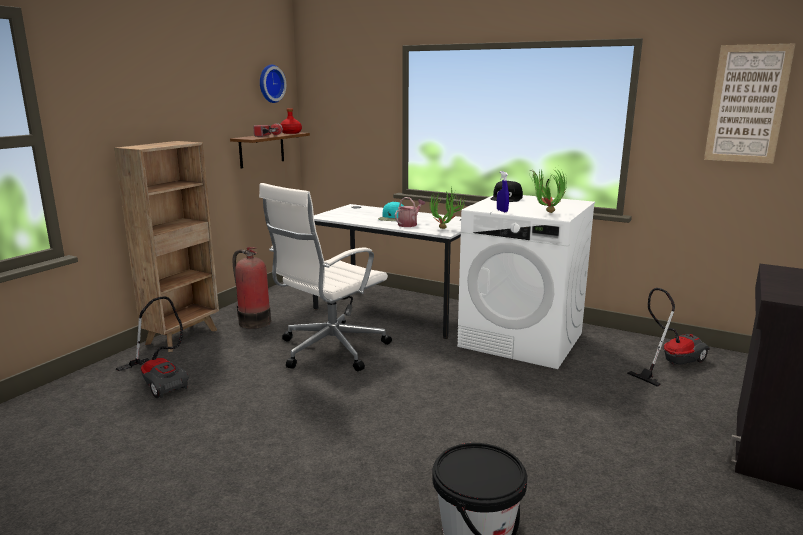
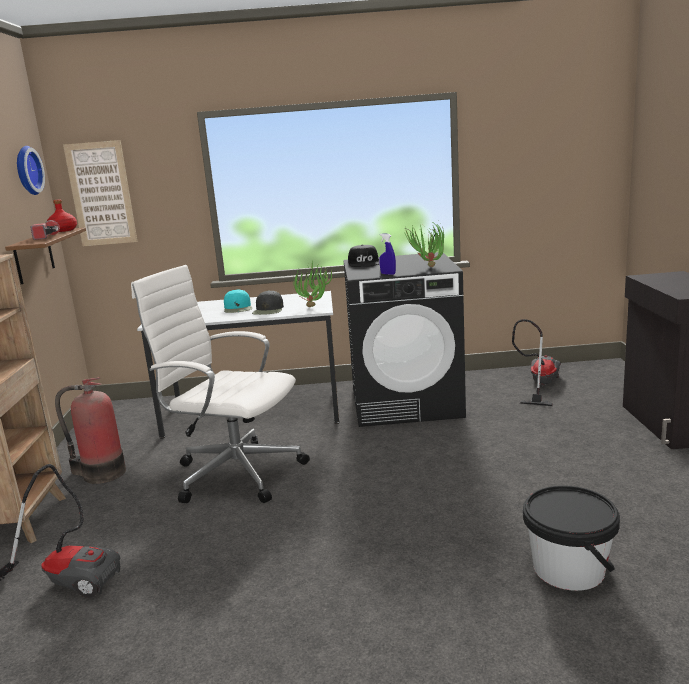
camera: 30 degrees left, 0 degrees up
(329, 350) = (235, 472): white office chair -> white office chair turned 105 degrees clockwise
(409, 224) = (268, 310): watering can -> black cap
(522, 340) = (406, 403): white washing machine -> black washing machine
(747, 104) = (550, 145): picture -> picture (101, 194)

